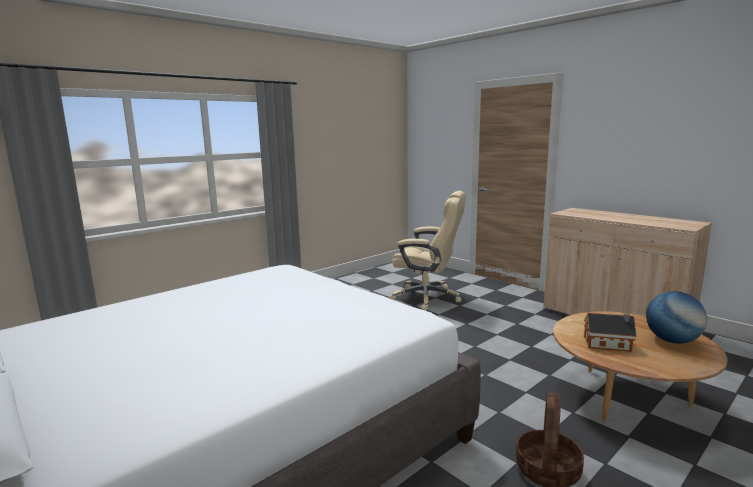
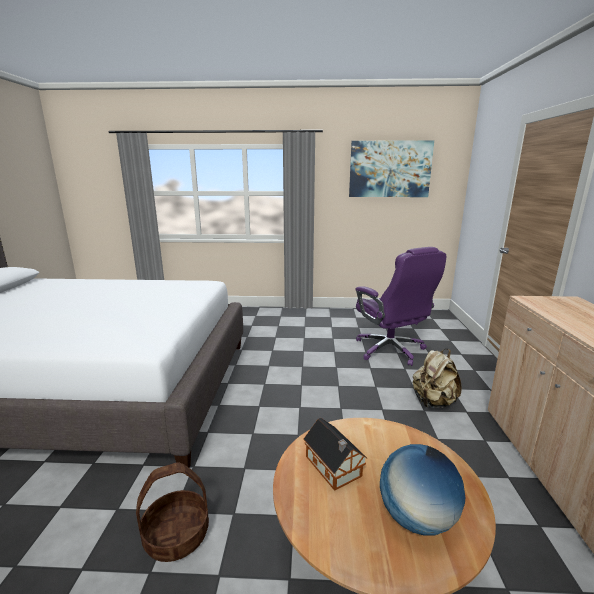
camera: 45 degrees right, 5 degrees up
(352, 125) = (390, 169): none -> picture
(427, 297) = (391, 350): beige office chair -> purple office chair
(512, 317) = (433, 402): none -> beige backpack

